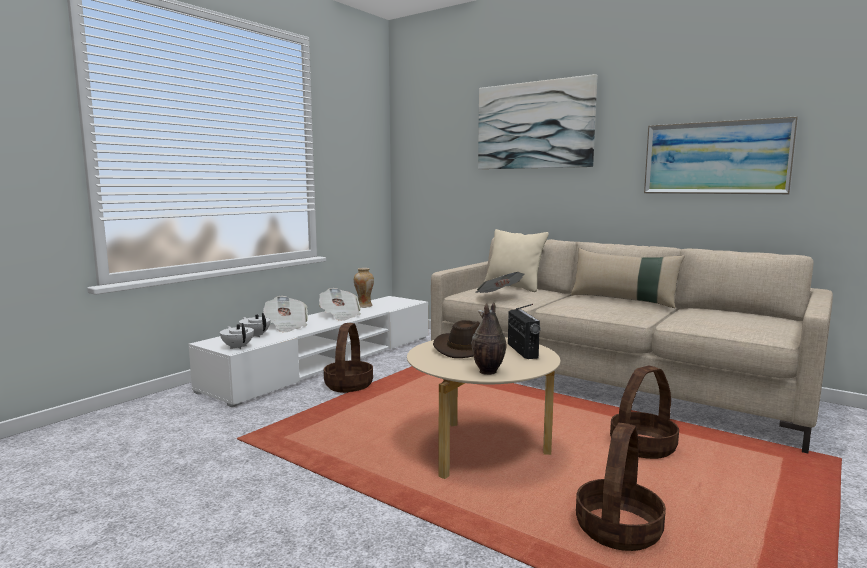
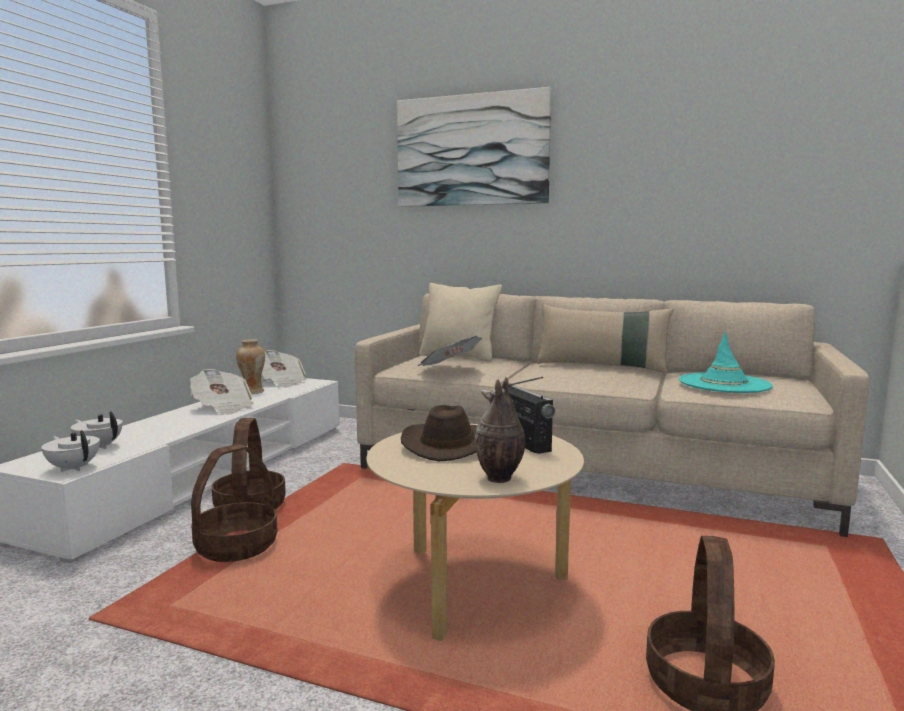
camera: 15 degrees left, 0 degrees up
(286, 326) = (145, 429): newspaper -> newspaper (281, 382)
(642, 447) = (669, 552): basket -> basket (236, 546)
(715, 158) = (696, 192): picture -> none
(715, 319) = (724, 384): none -> turquoise hat

